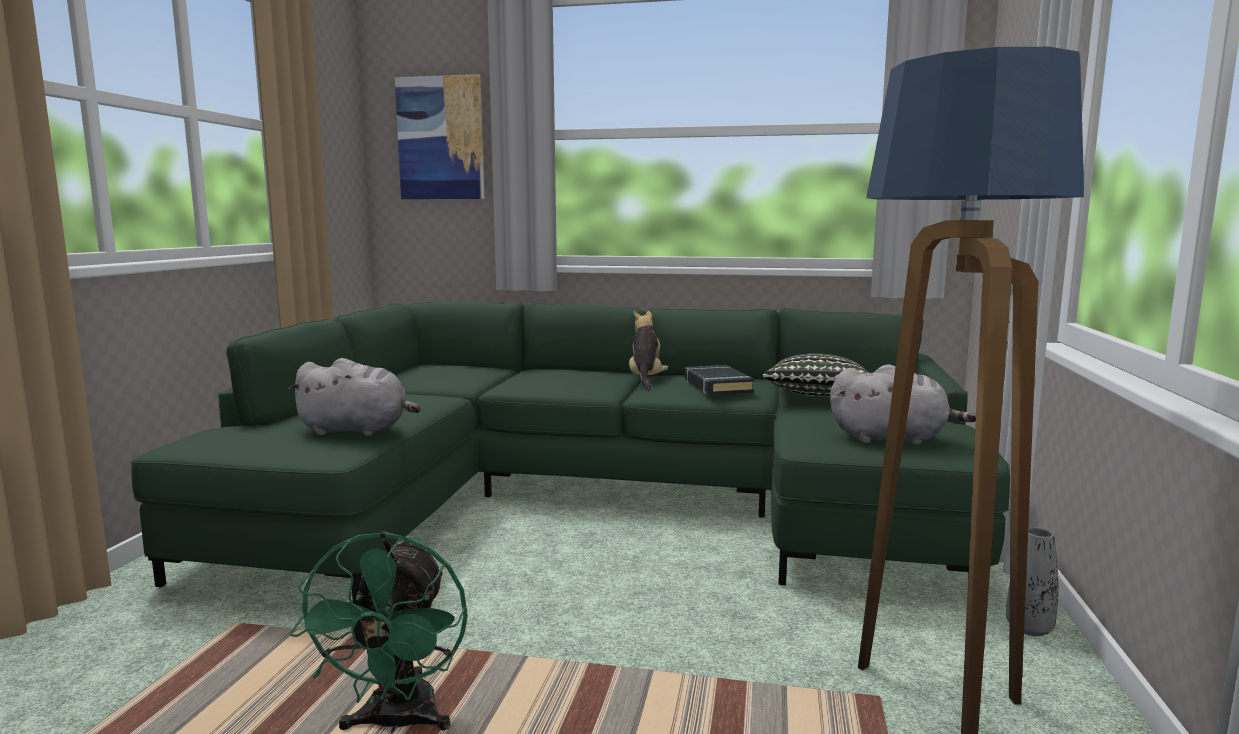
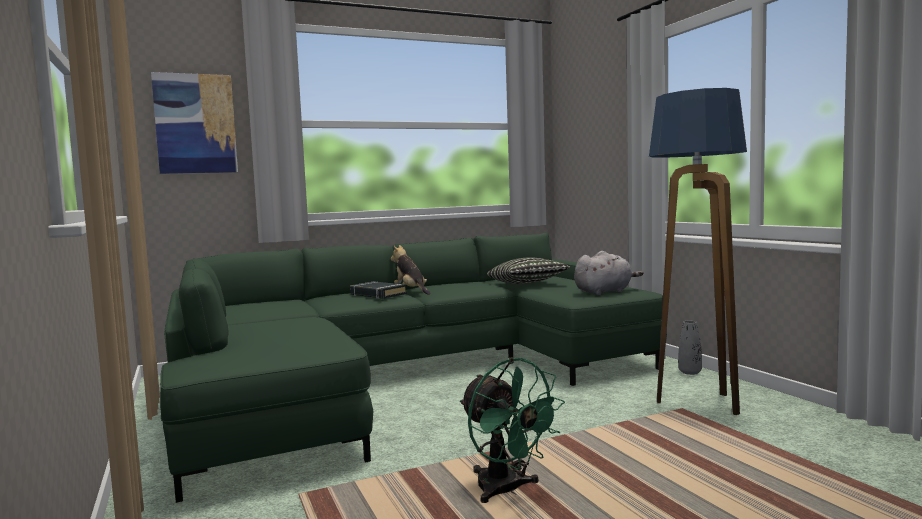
camera: 35 degrees left, 5 degrees down
(358, 430) = (316, 337): grey plush toy -> none
(717, 386) = (469, 286): black book -> black book (377, 294)

